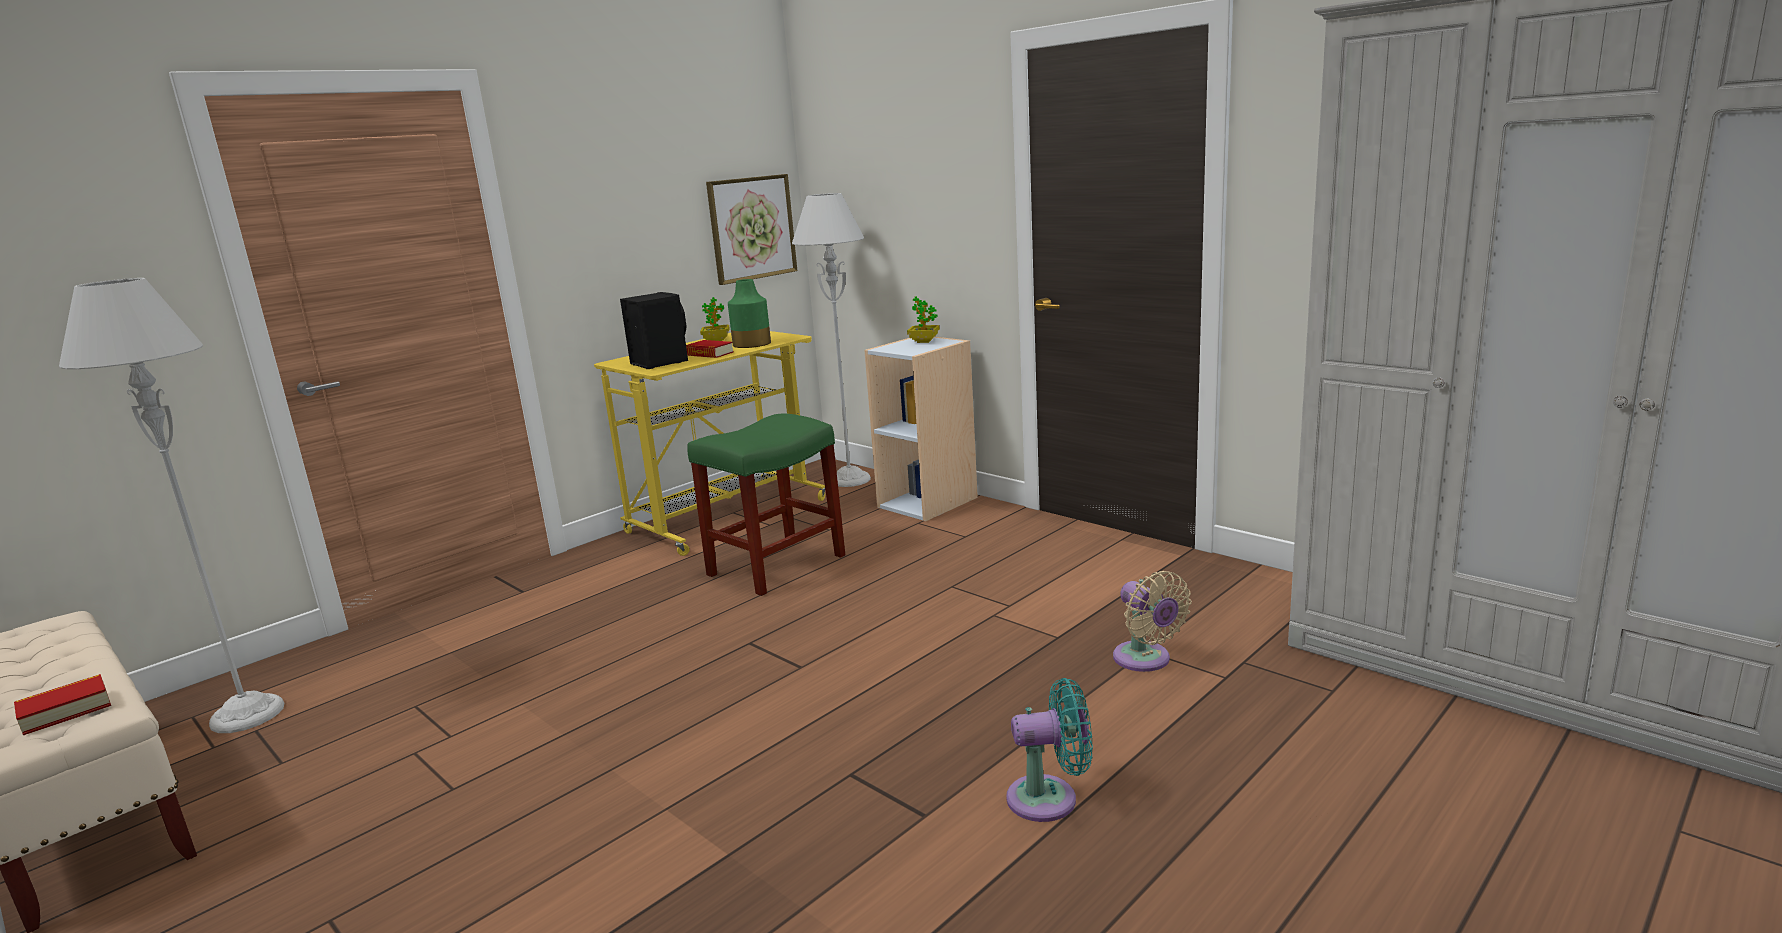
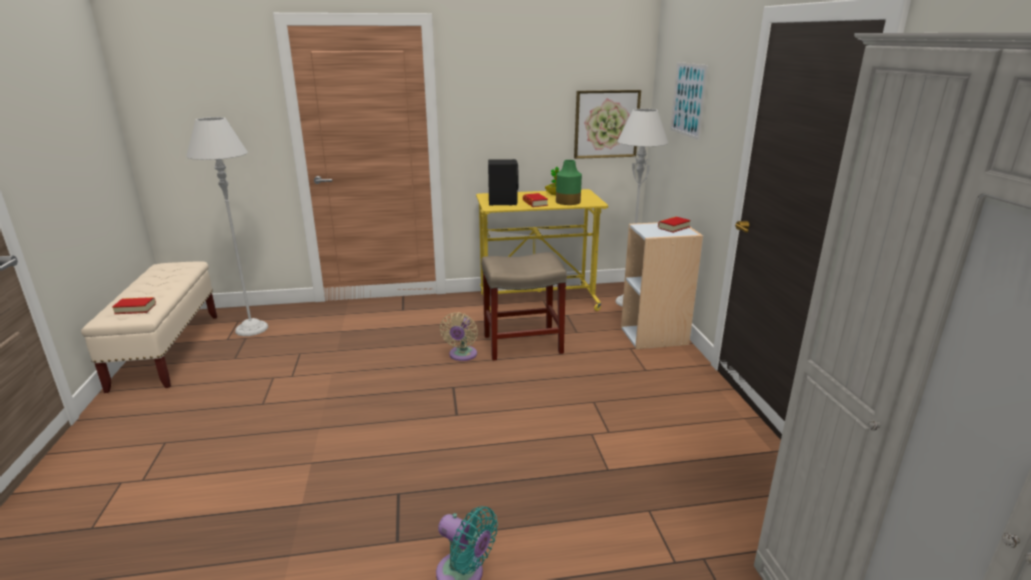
camera: 35 degrees right, 5 degrees up
(775, 566) = (521, 344): green stool -> beige stool
(886, 171) = (688, 99): none -> picture
(924, 341) = (673, 227): potted plant -> book
(1145, 660) = (639, 517): beige fan -> beige fan (462, 355)

